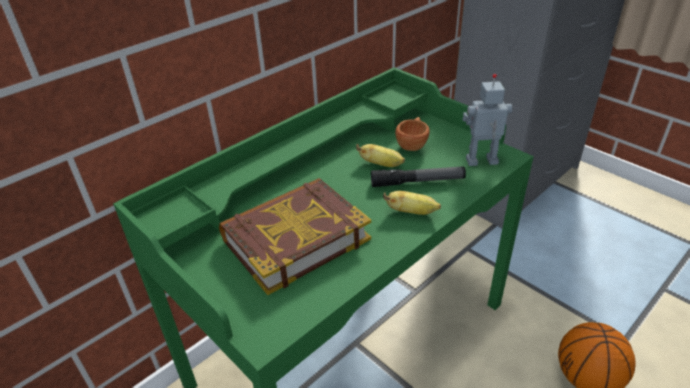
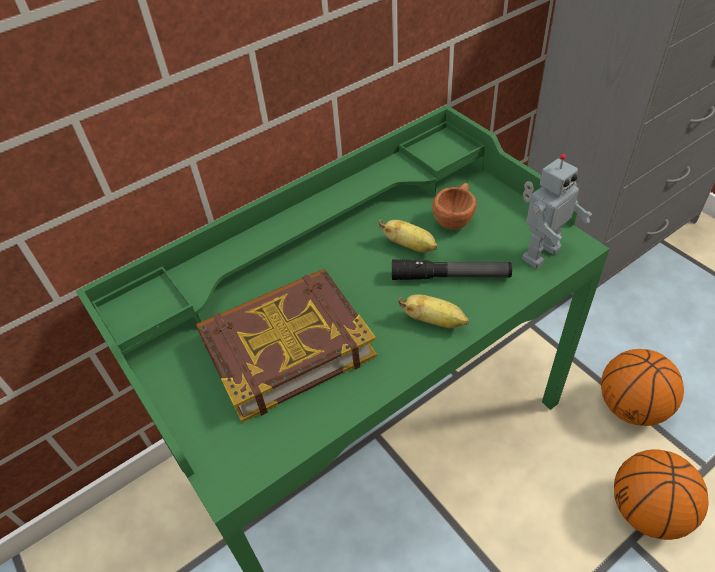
camera: 10 degrees right, 10 degrees up
(482, 162) = (539, 253): toy robot -> toy robot turned 135 degrees clockwise
(558, 302) = (631, 407): none -> basketball

